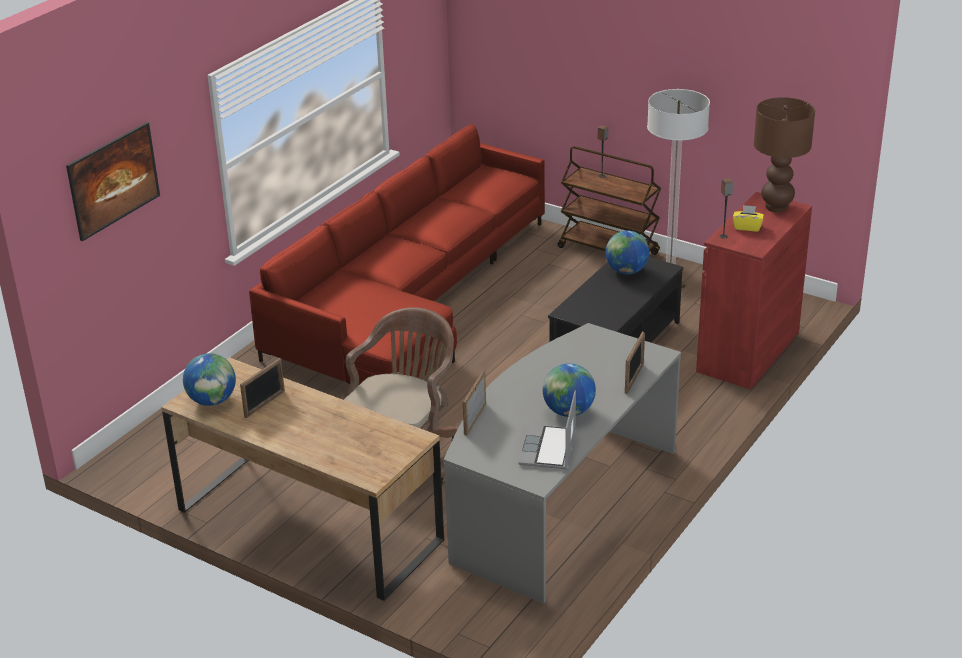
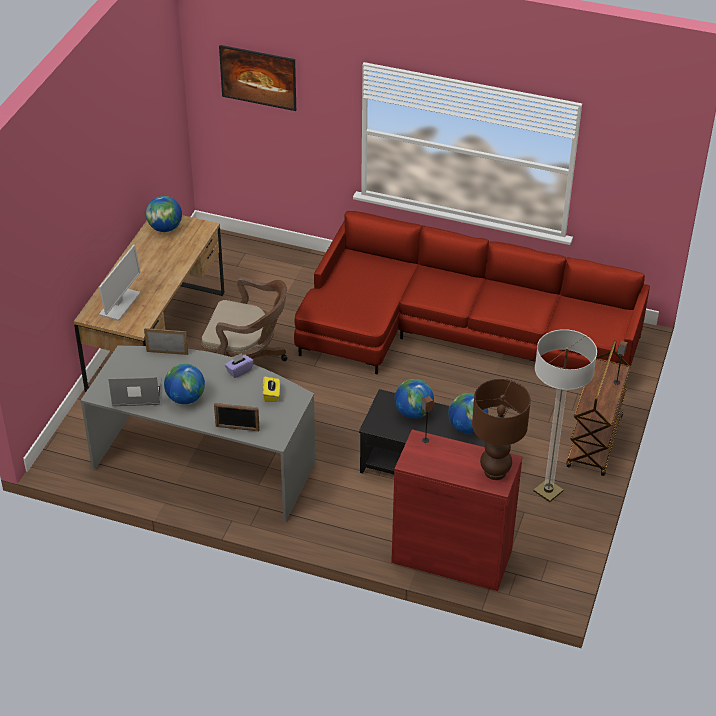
camera: 75 degrees right, 10 degrees up
(265, 404) = (165, 251): picture frame -> none
(359, 450) = (120, 304): none -> monitor
(531, 368) = (239, 370): none -> purple tissue box
(594, 299) = (413, 412): none -> globe
(747, 227) = (448, 454): yellow tissue box -> yellow tissue box (271, 395)

